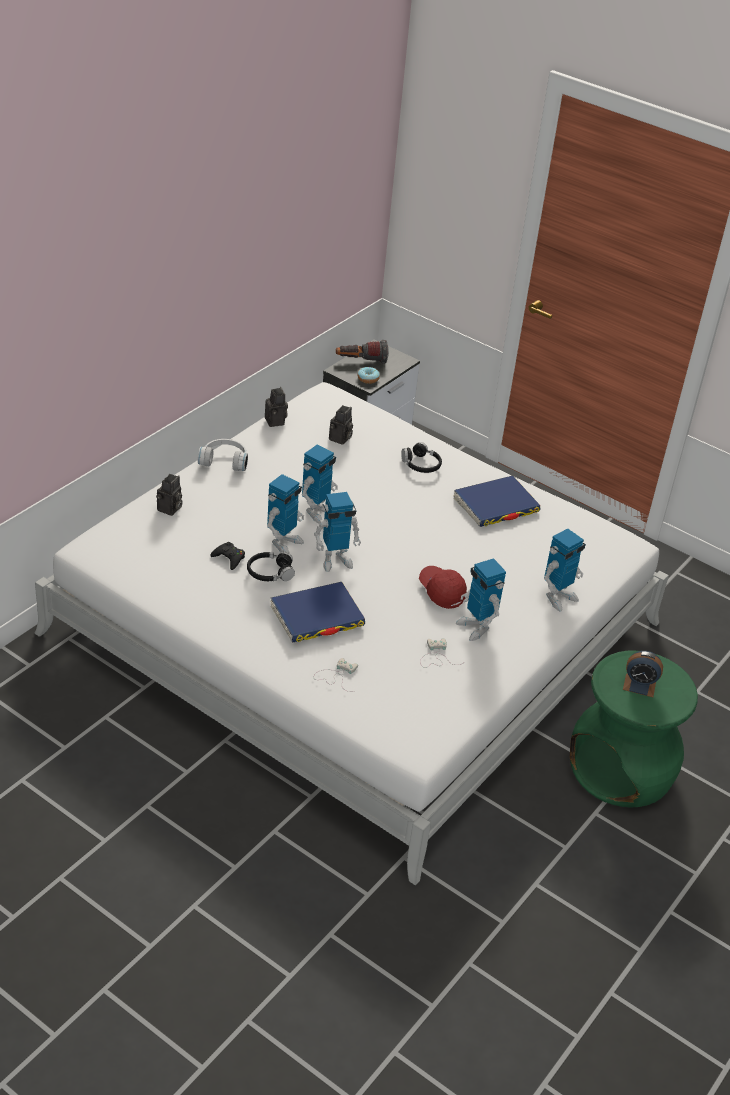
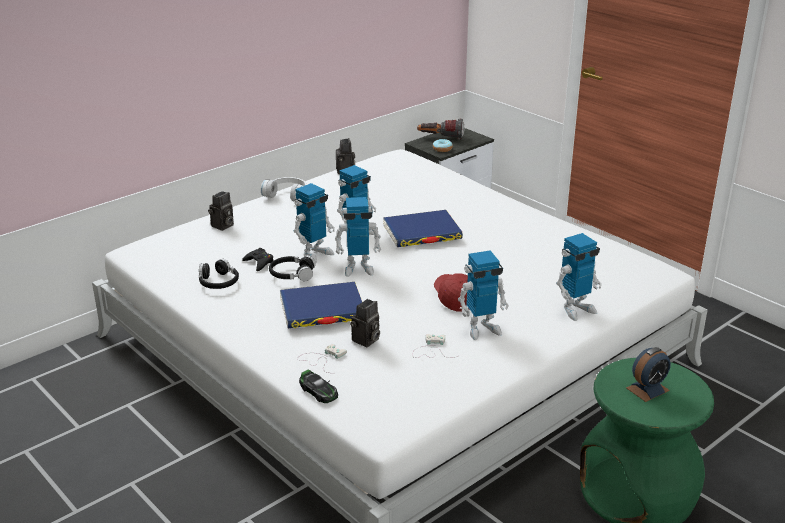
camera: 15 degrees right, 10 degrees down
(340, 439) = (398, 184): camera -> camera (366, 341)
(345, 712) = (318, 391): none -> toy car
(421, 464) = (468, 204): black headphones -> black headphones (218, 282)
(476, 627) = (481, 328): toy robot -> toy robot turned 90 degrees counterclockwise
(496, 505) = (532, 236): blue book -> blue book (422, 232)
(639, 685) = (647, 389): alarm clock -> alarm clock turned 60 degrees counterclockwise

